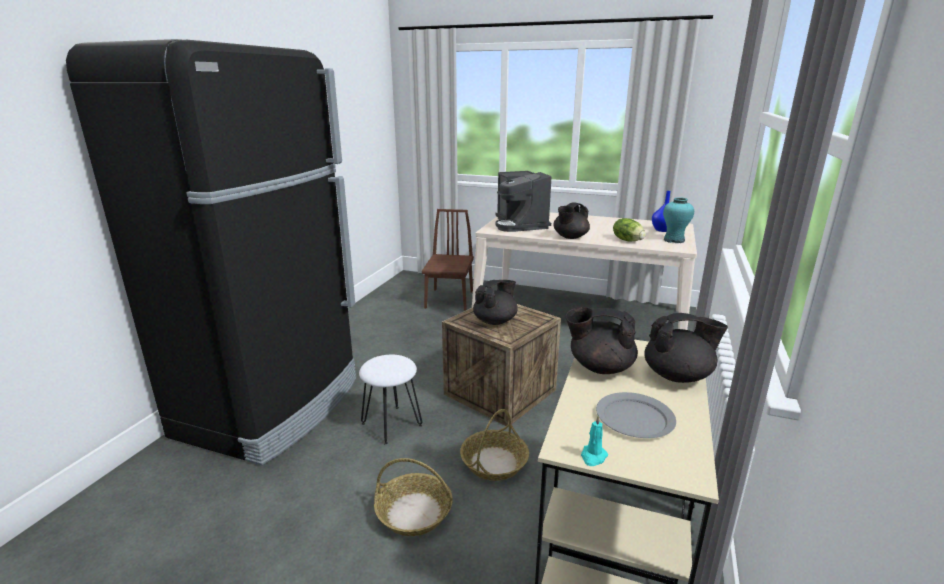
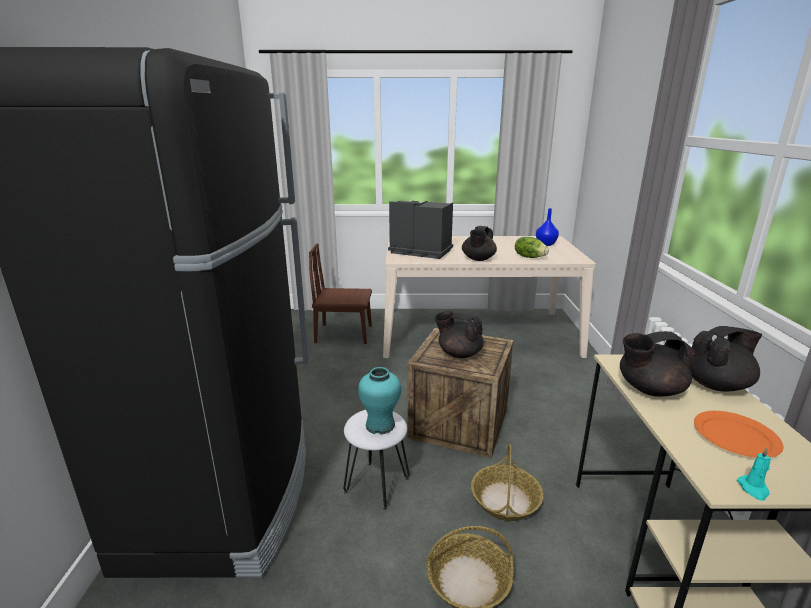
camera: 20 degrees left, 0 degrees up
(449, 299) = (344, 334): brown chair -> brown chair turned 75 degrees counterclockwise
(495, 321) = (459, 354): black teapot -> black teapot turned 90 degrees counterclockwise
(520, 225) = (420, 251): coffee machine -> coffee machine turned 150 degrees clockwise
(634, 418) = (735, 437): grey plate -> orange plate
(674, 240) = (565, 253): turquoise vase -> turquoise vase (380, 425)

